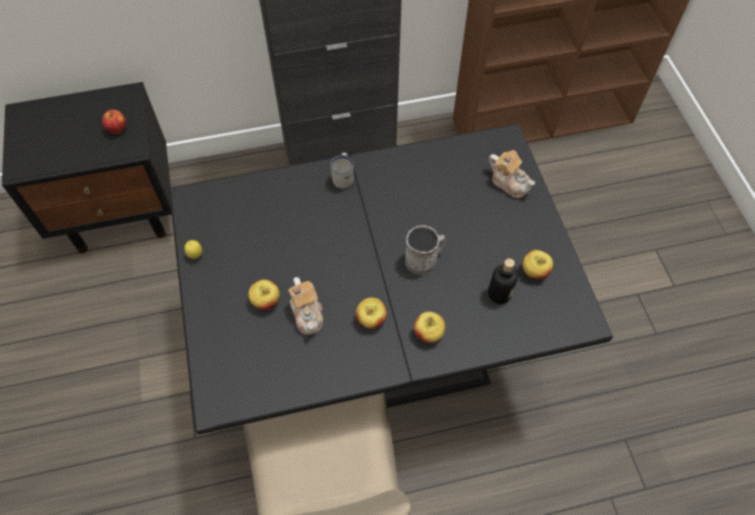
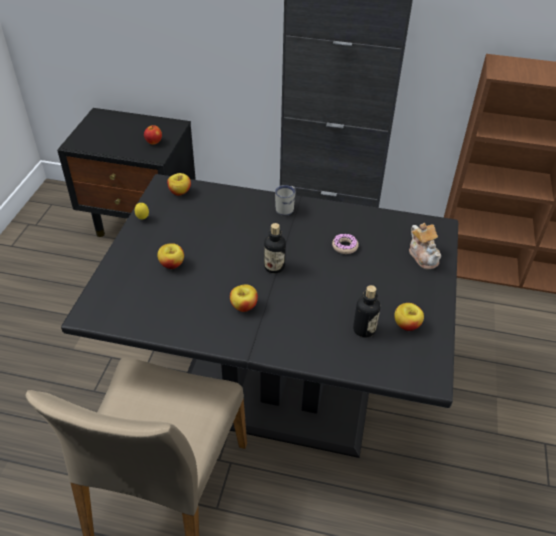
camera: 25 degrees right, 15 degrees down
(307, 313) = (197, 284): teapot -> none
(373, 258) = (274, 267): none -> bottle
(425, 259) = (315, 283): grey mug -> none
(428, 333) = (284, 334): apple -> apple (180, 192)
(429, 202) = (345, 246): none -> donut

